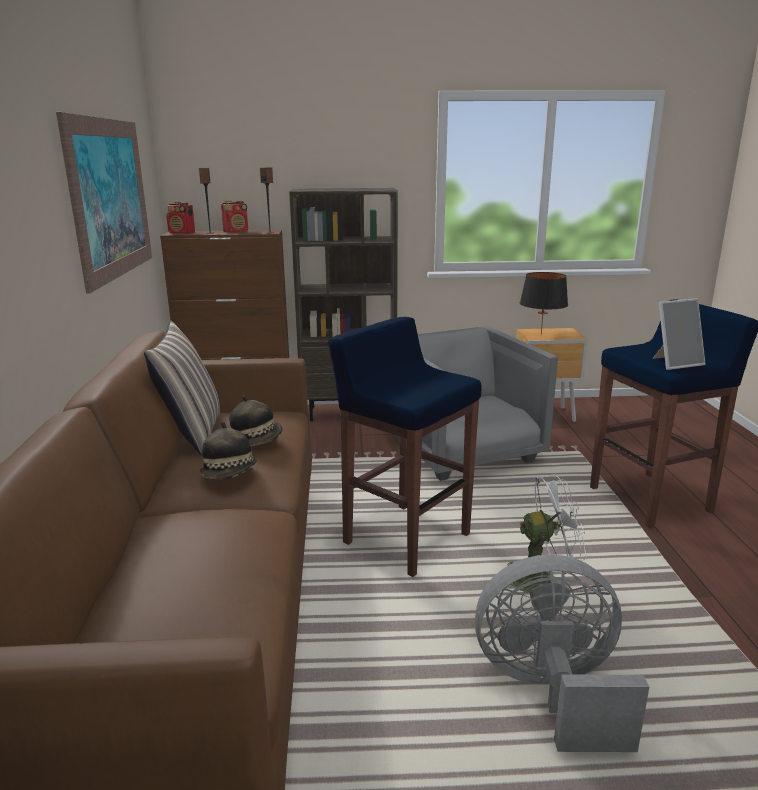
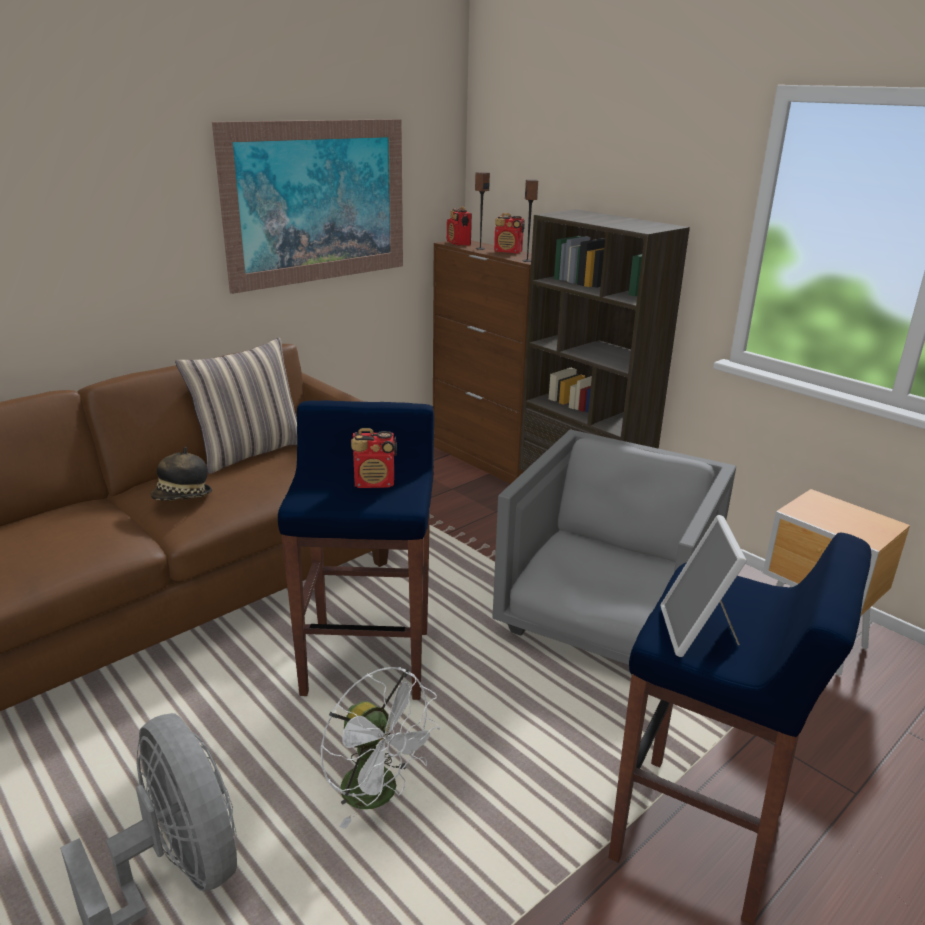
camera: 50 degrees right, 5 degrees up
(257, 441) = (260, 481): hat -> none
(419, 378) = (375, 483): none -> radio
(541, 334) = (824, 511): black table lamp -> none
(675, 363) = (697, 633): picture frame -> picture frame turned 60 degrees clockwise

